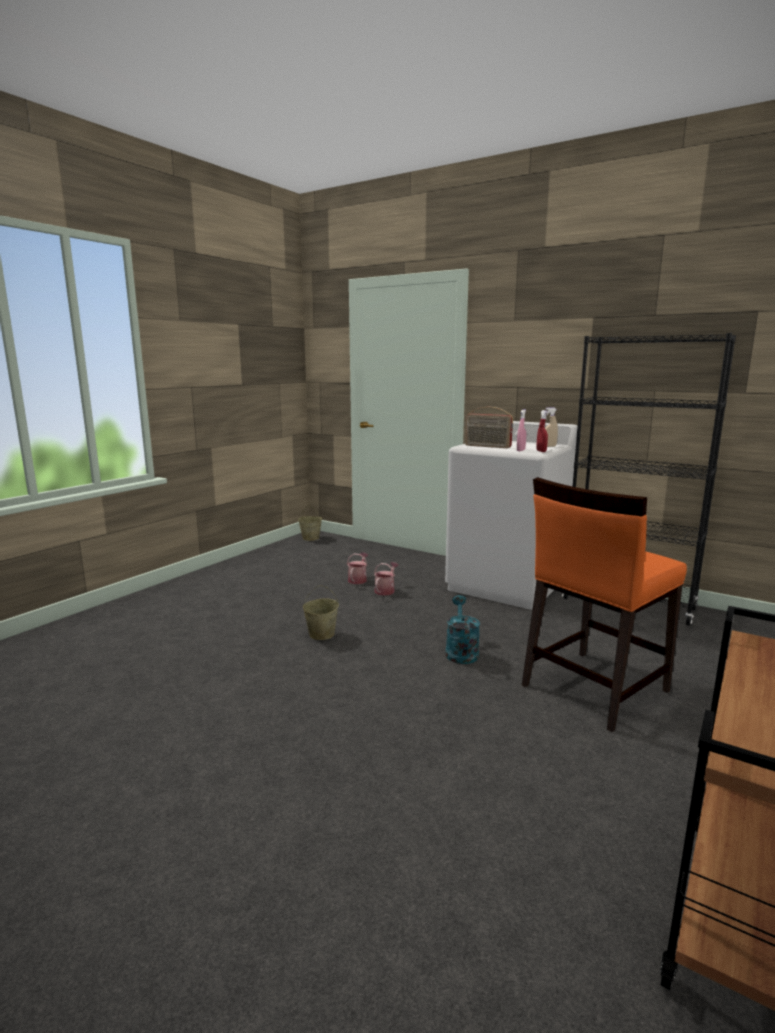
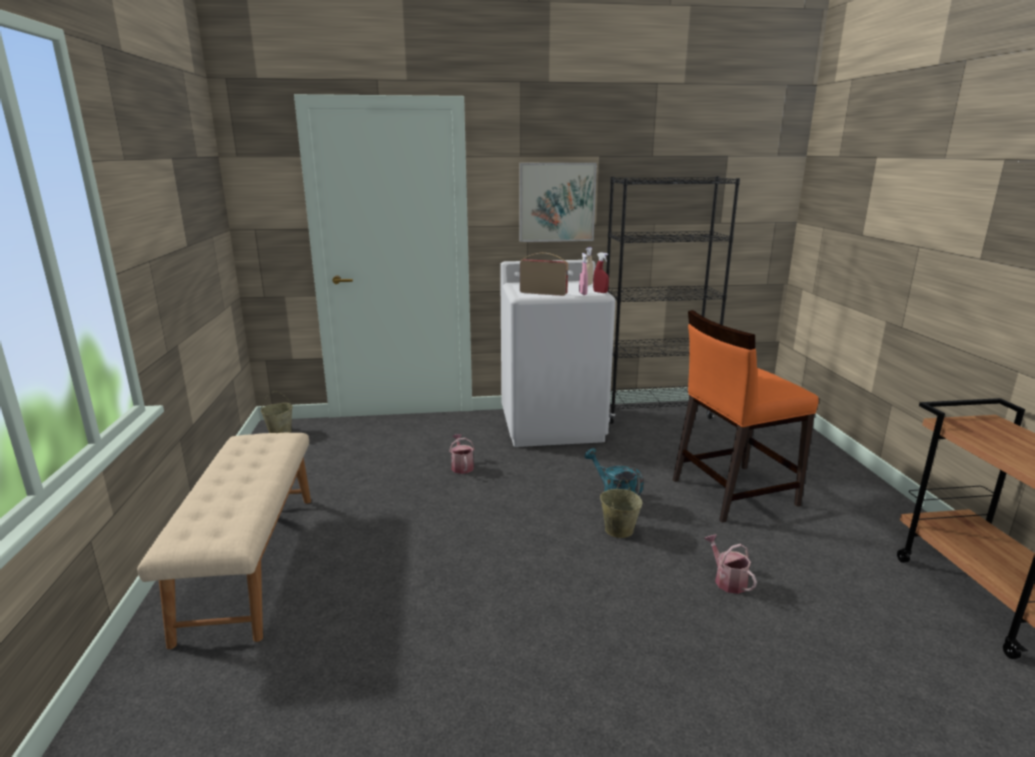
camera: 40 degrees left, 5 degrees up
(186, 598) = (249, 561): none -> beige bench
(322, 634) = (478, 536): beige bucket -> beige bucket (618, 529)
(358, 579) = (416, 464): watering can -> watering can (727, 580)
(487, 446) = (543, 293): radio -> radio turned 150 degrees counterclockwise
(546, 365) = (557, 202): none -> picture
(593, 688) = (732, 492): orange chair -> orange chair turned 60 degrees clockwise

